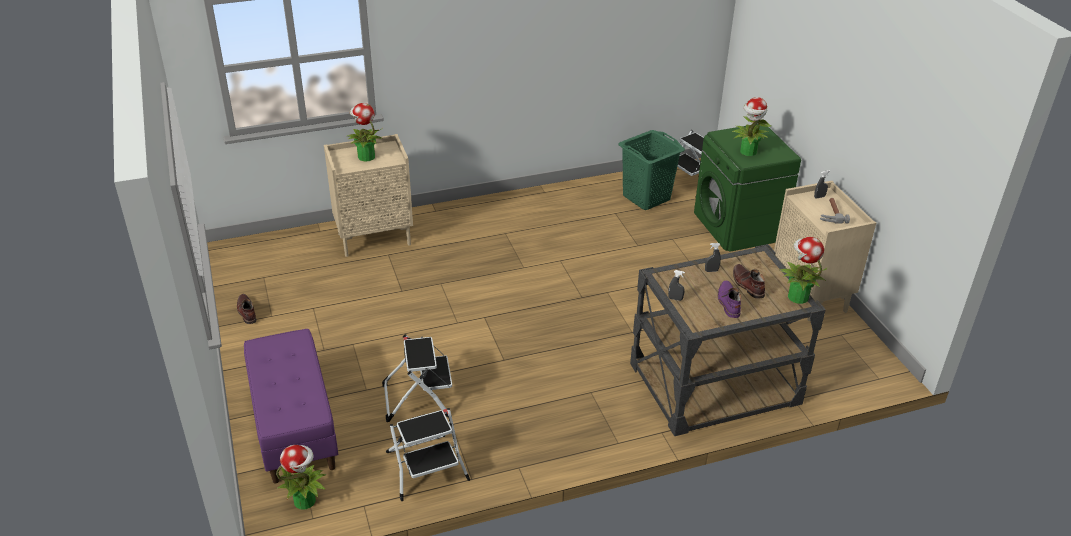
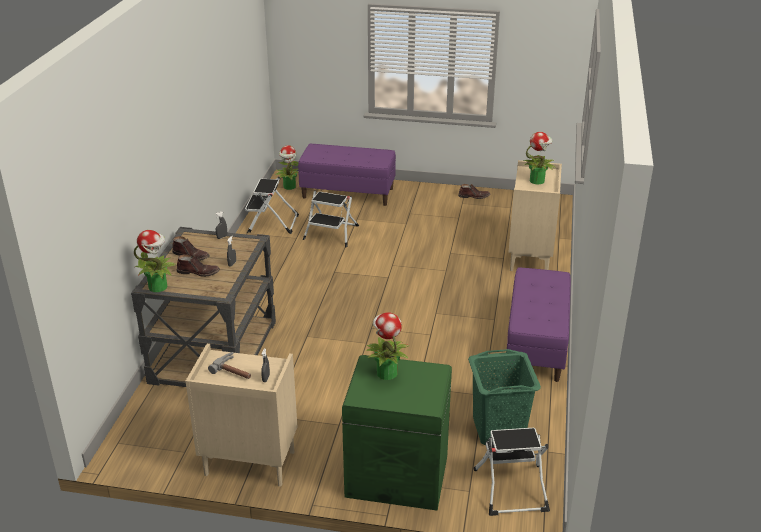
camera: 120 degrees right, 5 degrees down
(524, 204) = (536, 345): none -> purple bench
(728, 302) = (191, 255): purple boot -> brown boot

